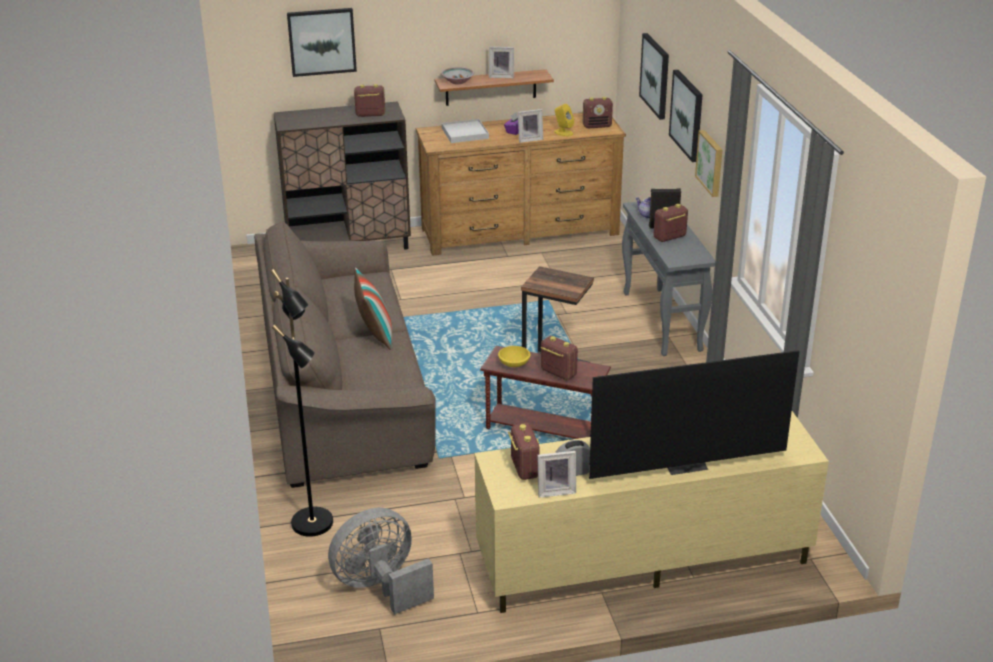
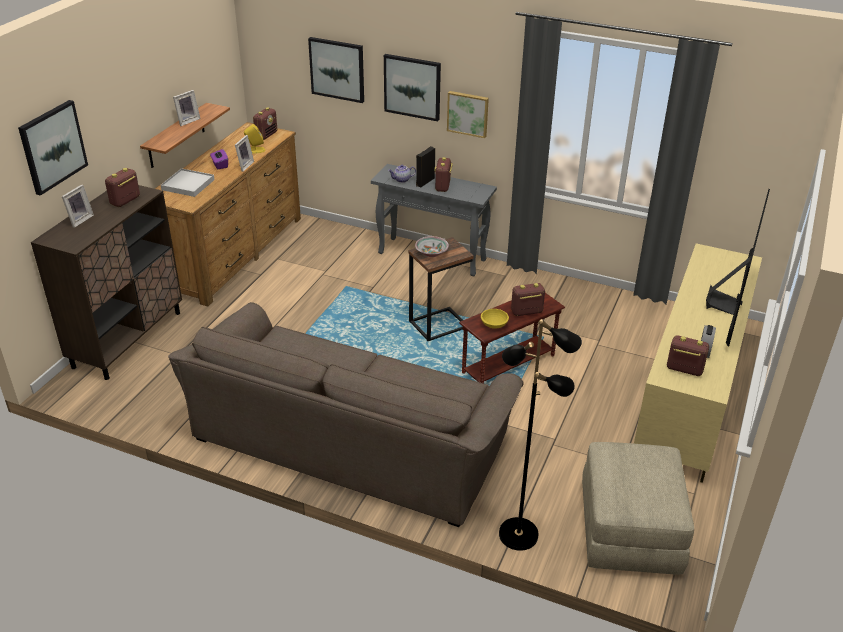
camera: 55 degrees left, 5 degrees up
(374, 335) = (372, 371): pillow -> none
(381, 587) = (630, 530): grey fan -> beige ottoman
(457, 81) = (164, 139): bowl -> bowl (431, 253)
(555, 490) = (721, 368): picture frame -> picture frame (79, 220)

